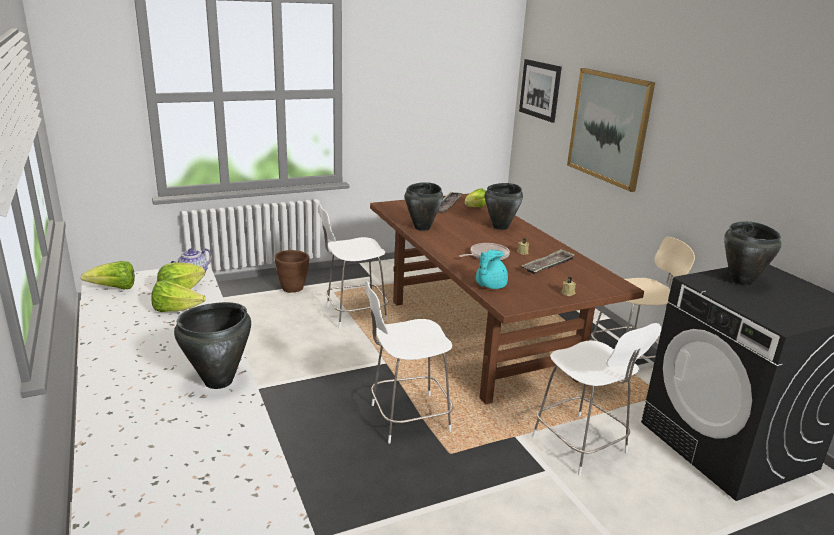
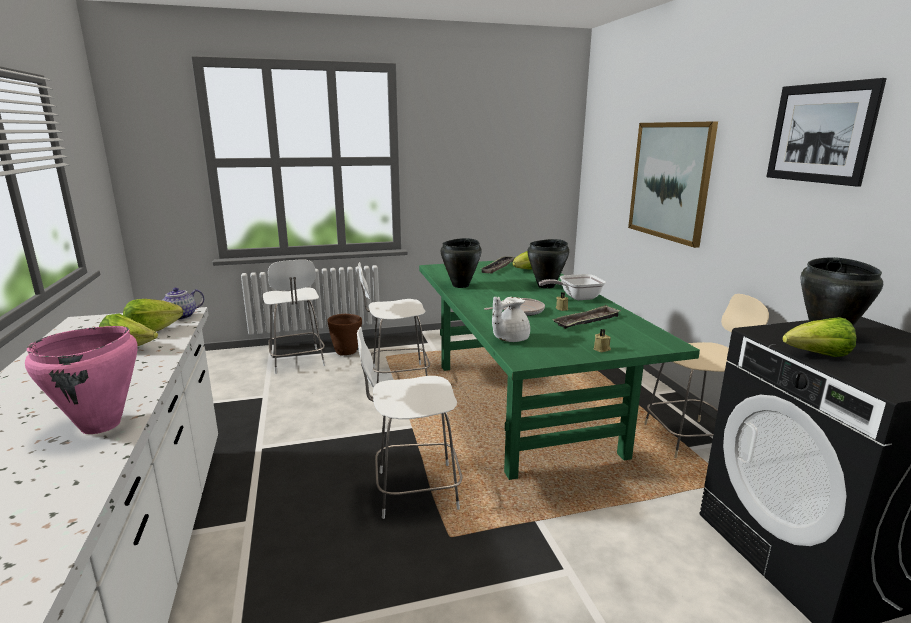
camera: 10 degrees right, 5 degrees down
(114, 288) = (88, 327): lettuce -> lettuce (817, 356)
(219, 381) = (101, 425): black cooking pot -> pink cooking pot
(477, 337) = (520, 405): brown dining table -> green dining table
(489, 285) = (509, 339): turquoise teapot -> white teapot
(531, 240) = (576, 297): none -> frying pan
(540, 90) = (602, 155): picture -> picture (820, 133)
(581, 446) = (617, 540): white chair -> white chair (297, 361)

